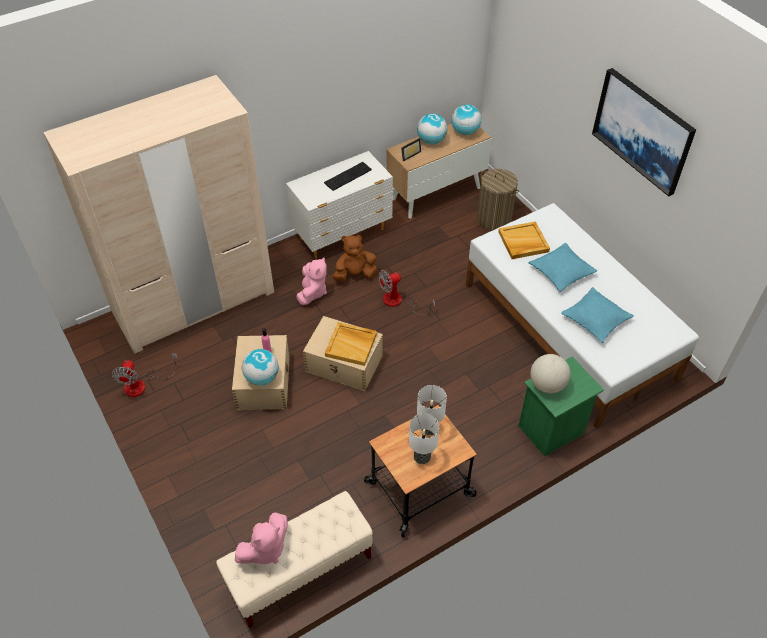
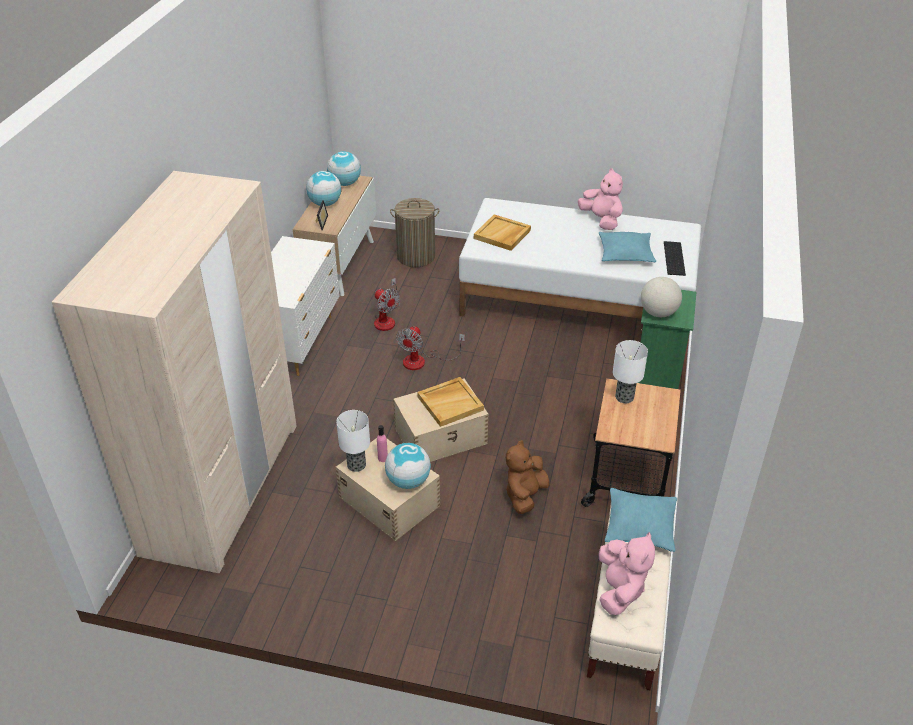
camera: 45 degrees left, 10 degrees down
(142, 384) = (267, 592): fan -> fan (386, 319)
(312, 292) = (333, 402): pink plush toy -> pink plush toy (601, 220)
(347, 175) = (291, 263): keyboard -> keyboard (673, 258)
(355, 274) = (354, 365): brown plush toy -> brown plush toy (525, 495)
(421, 456) = (648, 420): table lamp -> table lamp (356, 465)
(561, 272) = (558, 238): turquoise pillow -> turquoise pillow (640, 526)
(643, 130) = (563, 72): picture -> none

